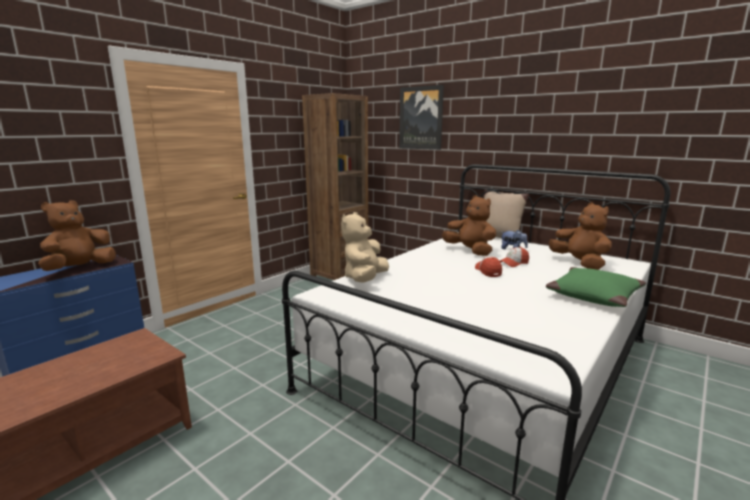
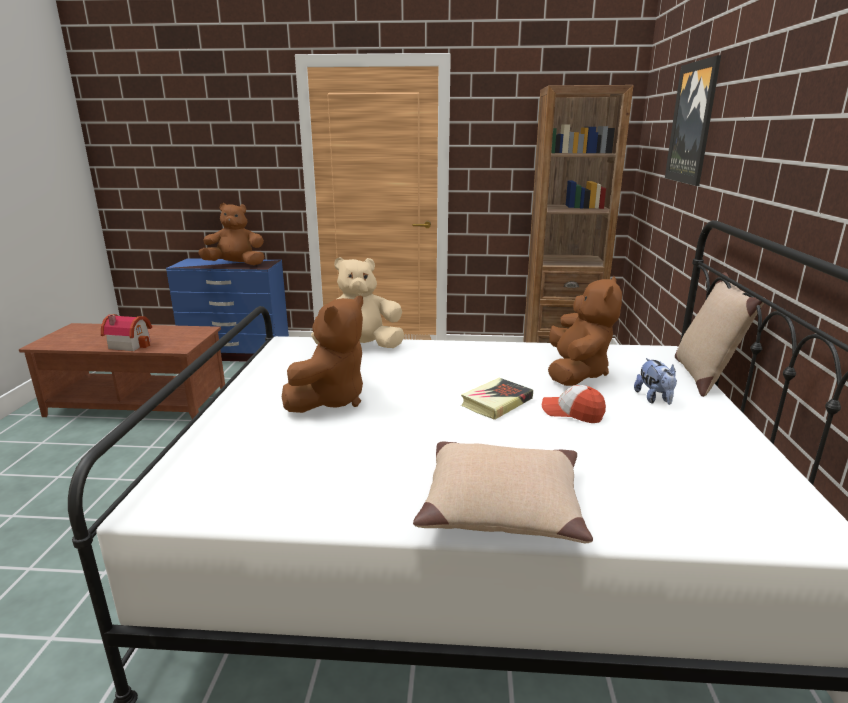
camera: 55 degrees right, 5 degrees up
(91, 380) = (130, 344): none -> toy house
(488, 271) = (496, 402): cap -> book
(579, 263) = (687, 470): brown plush toy -> brown plush toy (330, 399)
(593, 295) = (502, 505): green pillow -> beige pillow

